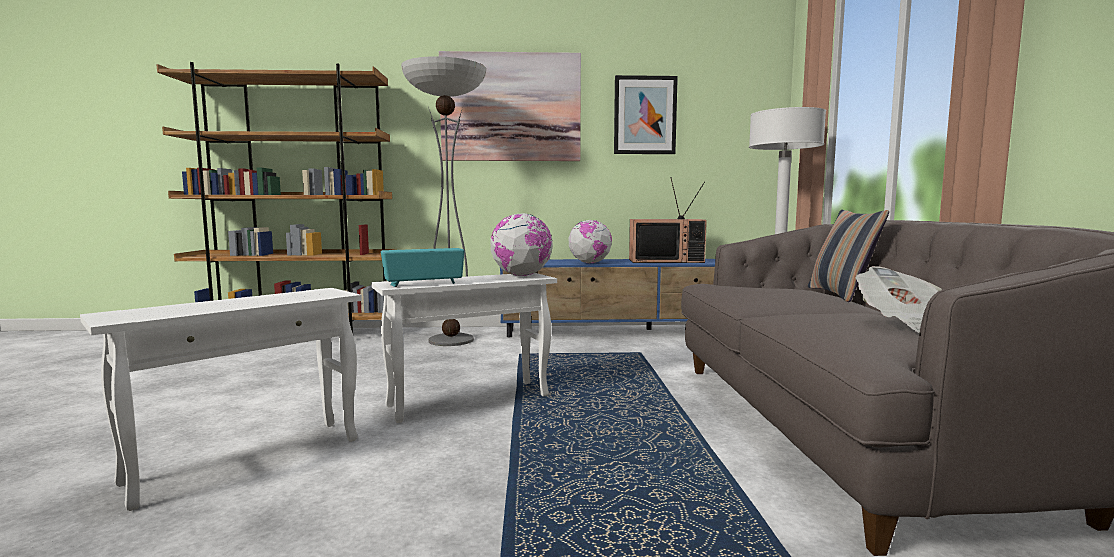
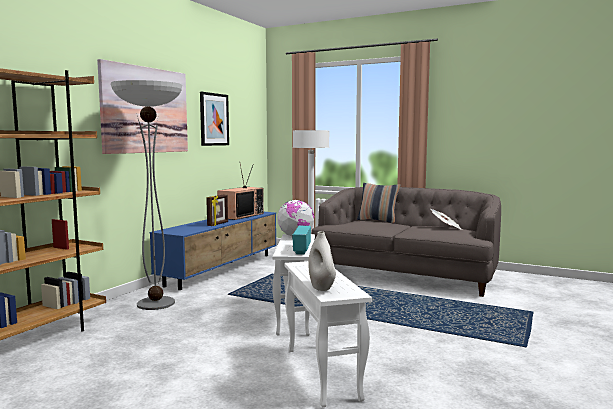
camera: 60 degrees left, 0 degrees up
(168, 307) = (321, 287): none -> white vase
(590, 263) = (218, 224): globe -> picture frame

